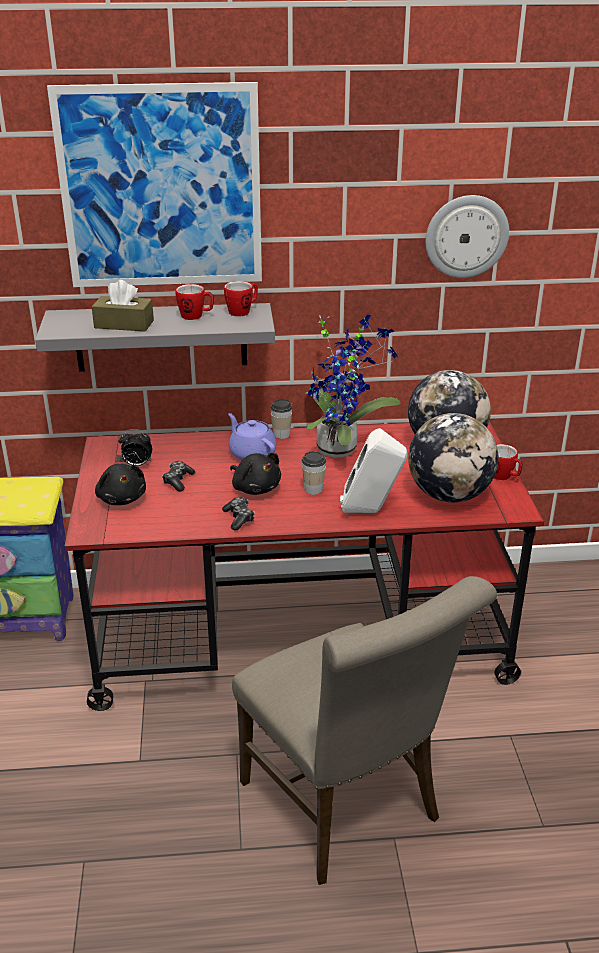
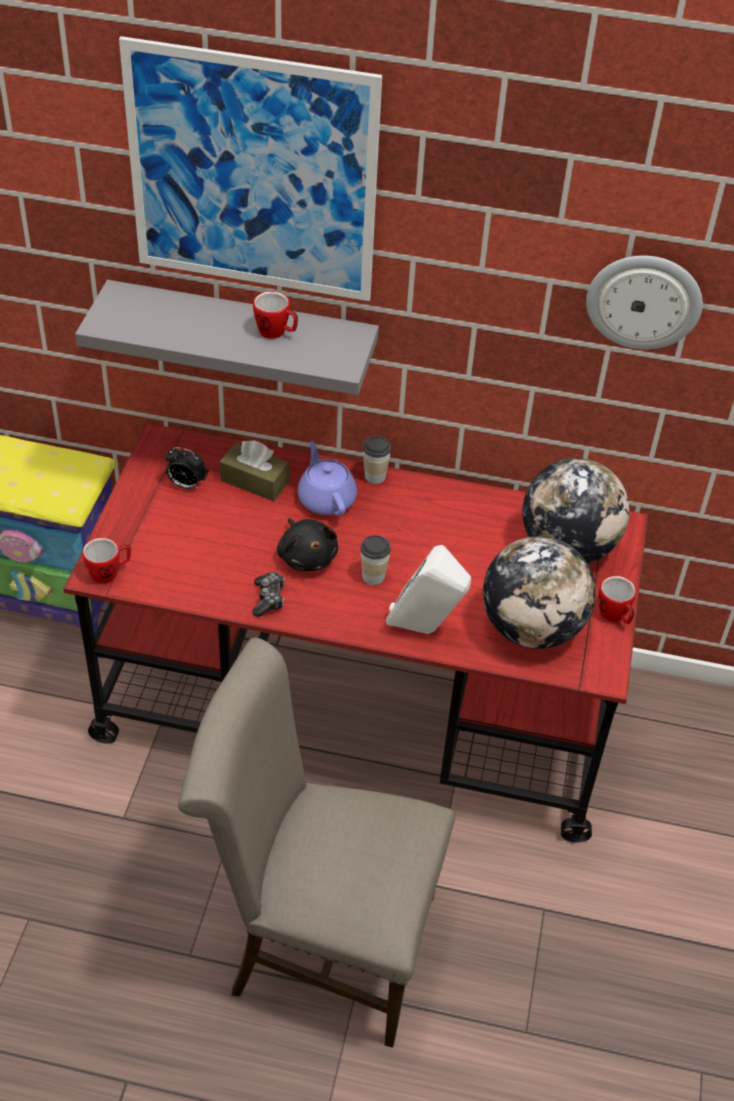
camera: 15 degrees right, 15 degrees up
(122, 498) = (150, 533): black plush toy -> none
(124, 324) = (186, 328): brown tissue box -> brown tissue box (255, 481)
(178, 481) = (223, 522): game controller -> none
(243, 311) = (337, 336): mug -> mug (109, 572)
(341, 448) = (437, 517): potted plant -> none
(347, 807) = (320, 941): beige chair -> beige chair turned 120 degrees clockwise

